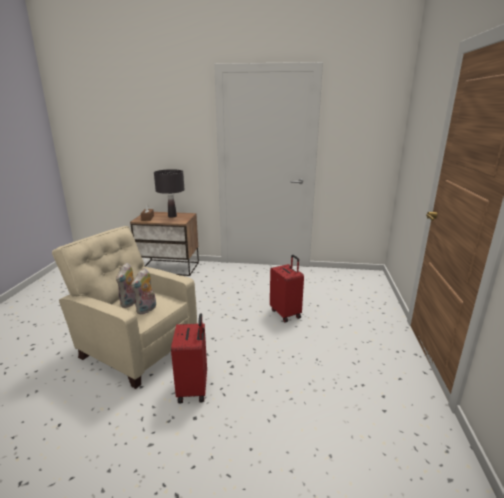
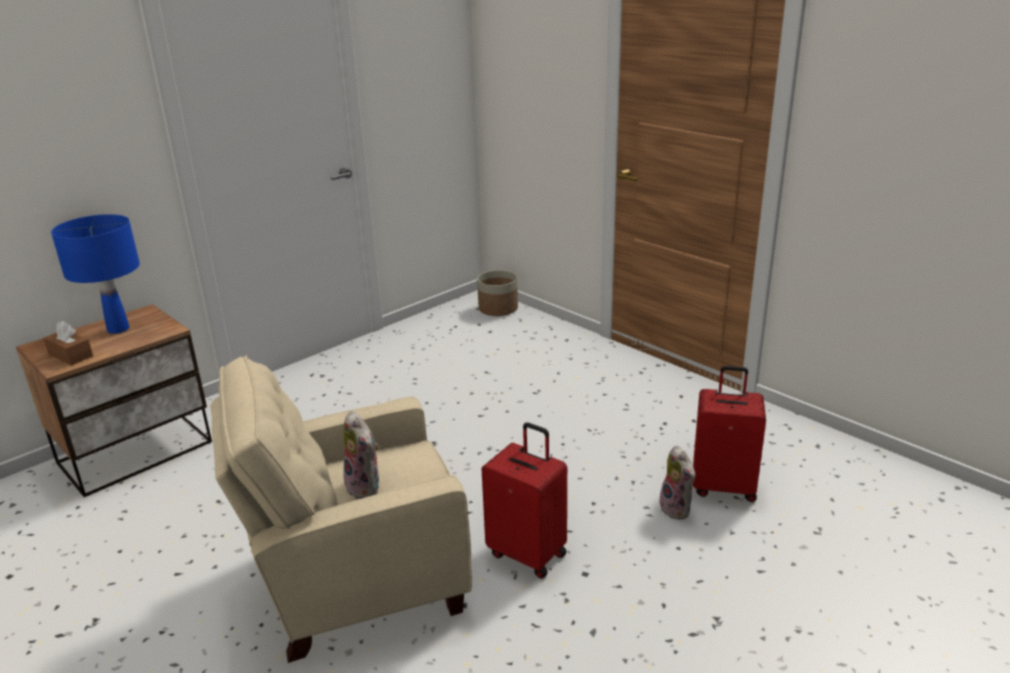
camera: 50 degrees left, 5 degrees up
(147, 310) = (413, 477): plush toy -> plush toy (677, 509)
(172, 216) = (118, 329): black table lamp -> blue table lamp
(286, 313) = (468, 404): red suitcase -> red suitcase (723, 486)
(373, 282) = (498, 309): none -> planter

